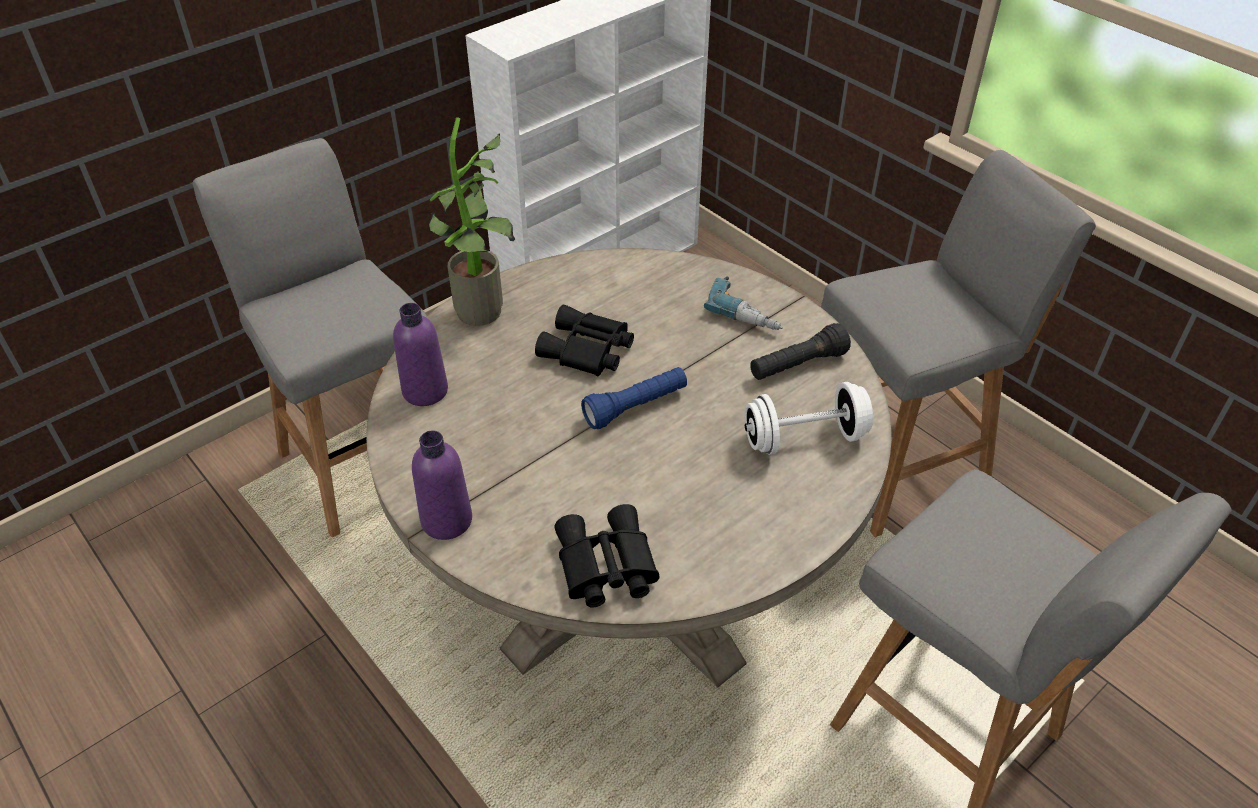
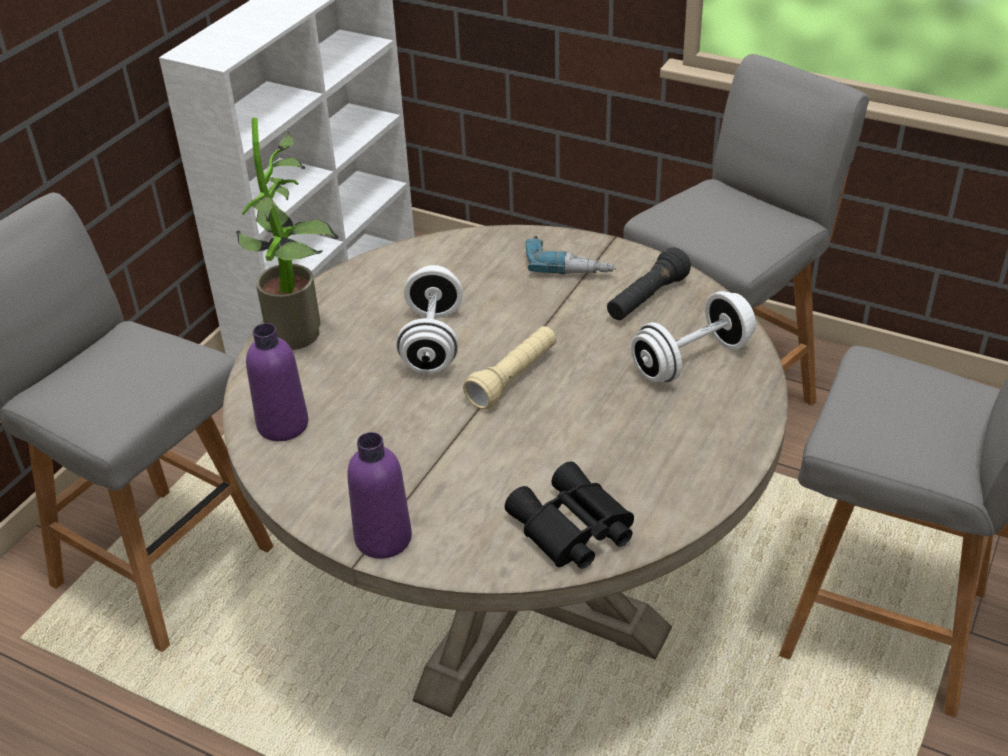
camera: 20 degrees left, 5 degrees down
(587, 351) = (432, 341): black binoculars -> white dumbbell
(636, 407) = (513, 378): blue flashlight -> beige flashlight

